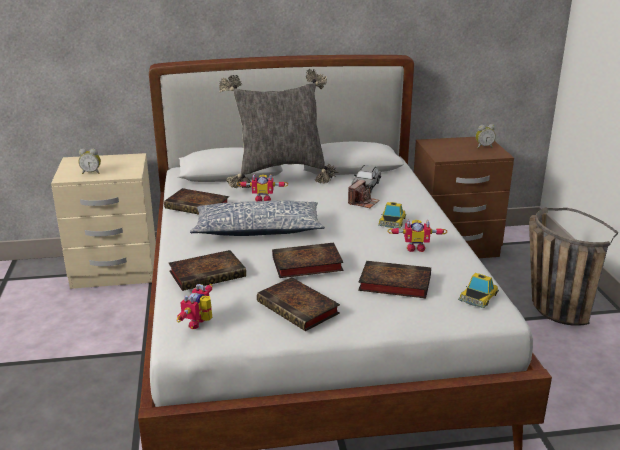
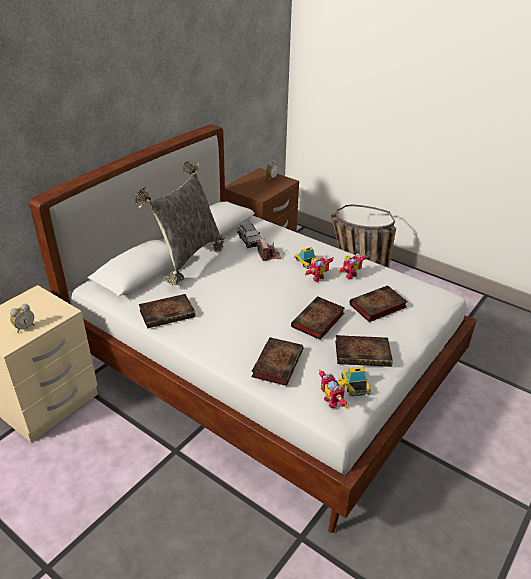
camera: 45 degrees left, 10 degrees up
(257, 230) = (244, 311): pillow -> none
(263, 199) = (202, 283): toy robot -> toy robot (316, 277)
(478, 296) = (423, 291): toy car -> toy car (355, 384)

